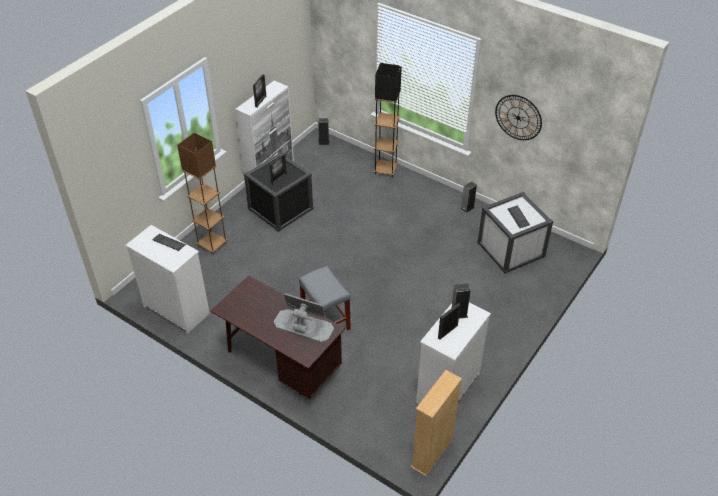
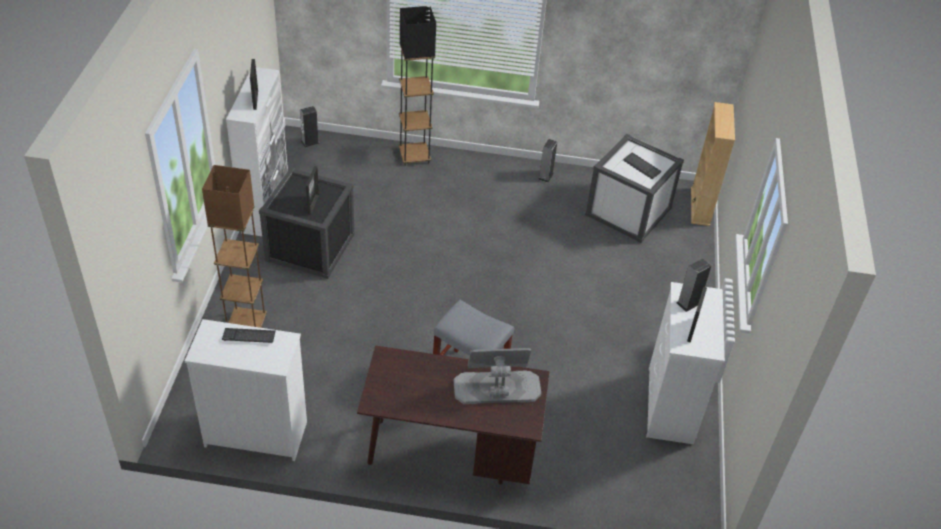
camera: 30 degrees left, 0 degrees up
(432, 453) = (705, 492): beige bookcase -> beige bookcase (700, 206)
(518, 117) = (610, 39): wall clock -> none

